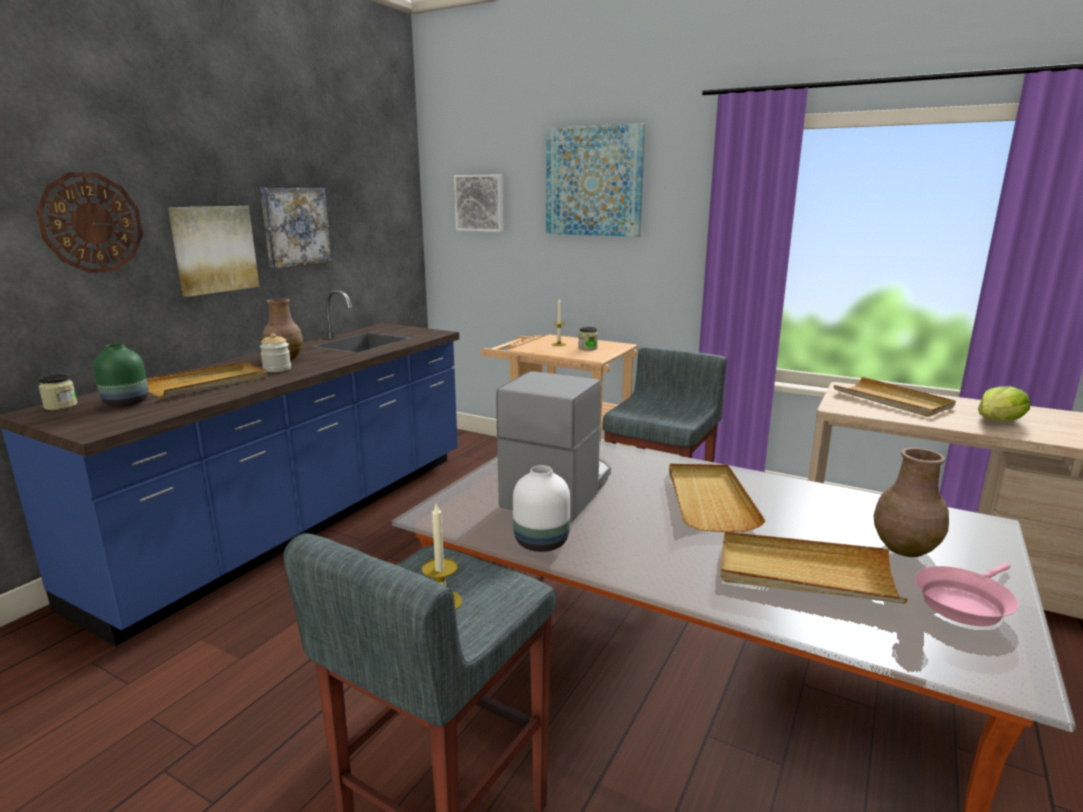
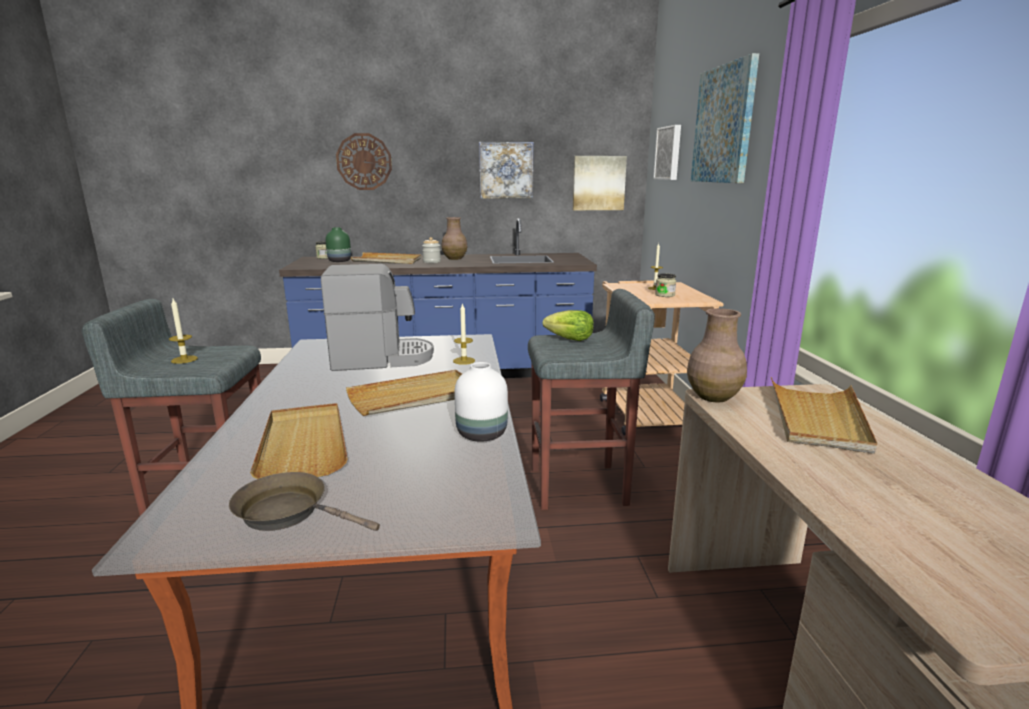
camera: 55 degrees right, 0 degrees up
(214, 249) = (438, 182): picture -> picture (598, 183)
(542, 543) = (295, 370): white vase -> white vase (481, 435)
(618, 458) = (464, 361): none -> candle
(904, 549) = (386, 478): brown vase -> brown vase (712, 396)
(964, 602) = (288, 512): pink frying pan -> brown frying pan
(998, 420) = (881, 488): lettuce -> lettuce (570, 339)

